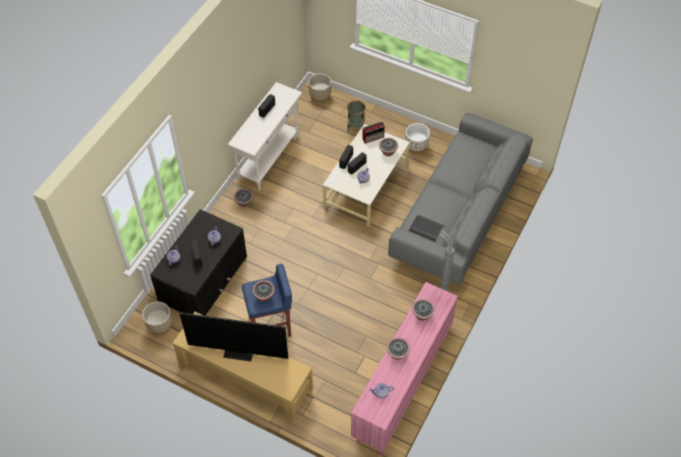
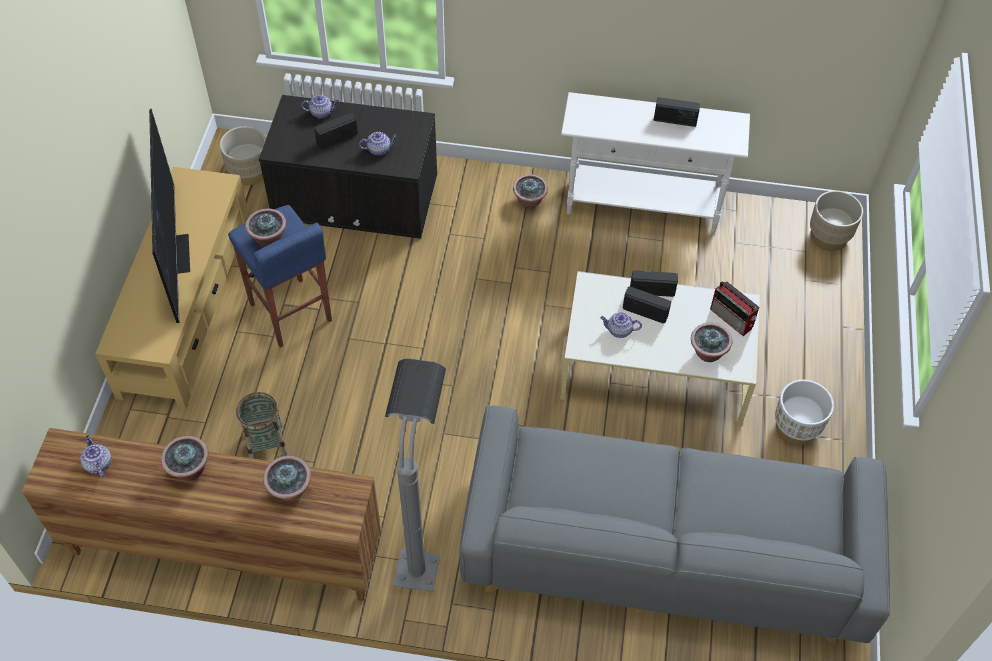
camera: 70 degrees right, 0 degrees up
(355, 126) = (789, 312): basket -> basket (266, 443)
(402, 385) = (225, 550): pink dresser -> brown dresser

